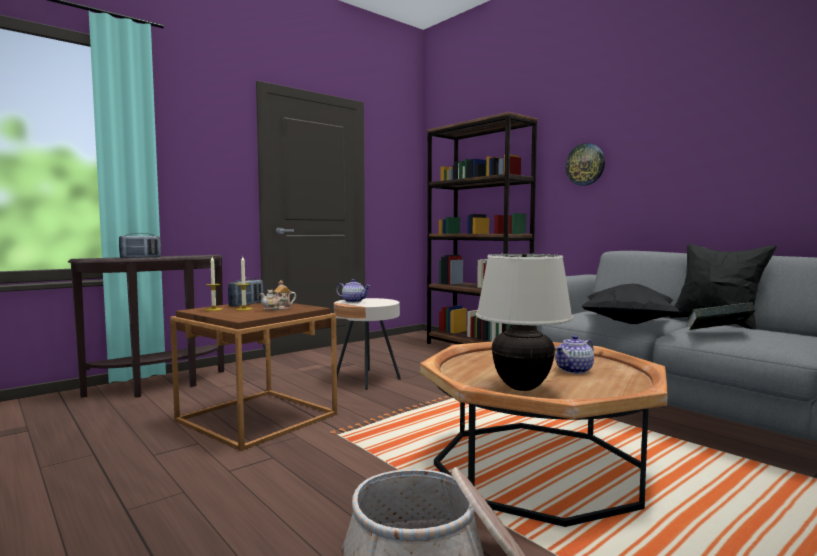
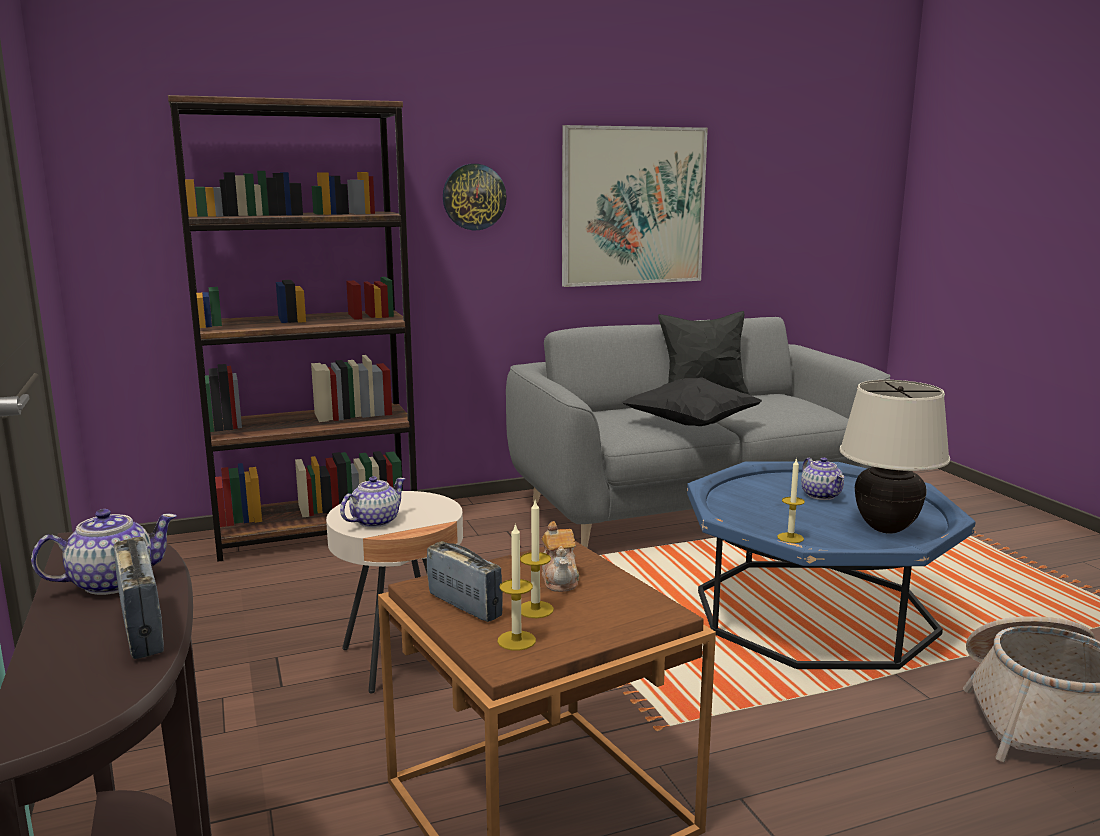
camera: 70 degrees left, 10 degrees up
(176, 256) = (111, 583): none -> teapot
(461, 366) = (790, 538): none -> candle
(538, 467) = (814, 612): brown coffee table -> blue coffee table
(709, 160) = (633, 206): none -> picture
(718, 333) = (770, 413): book -> none

